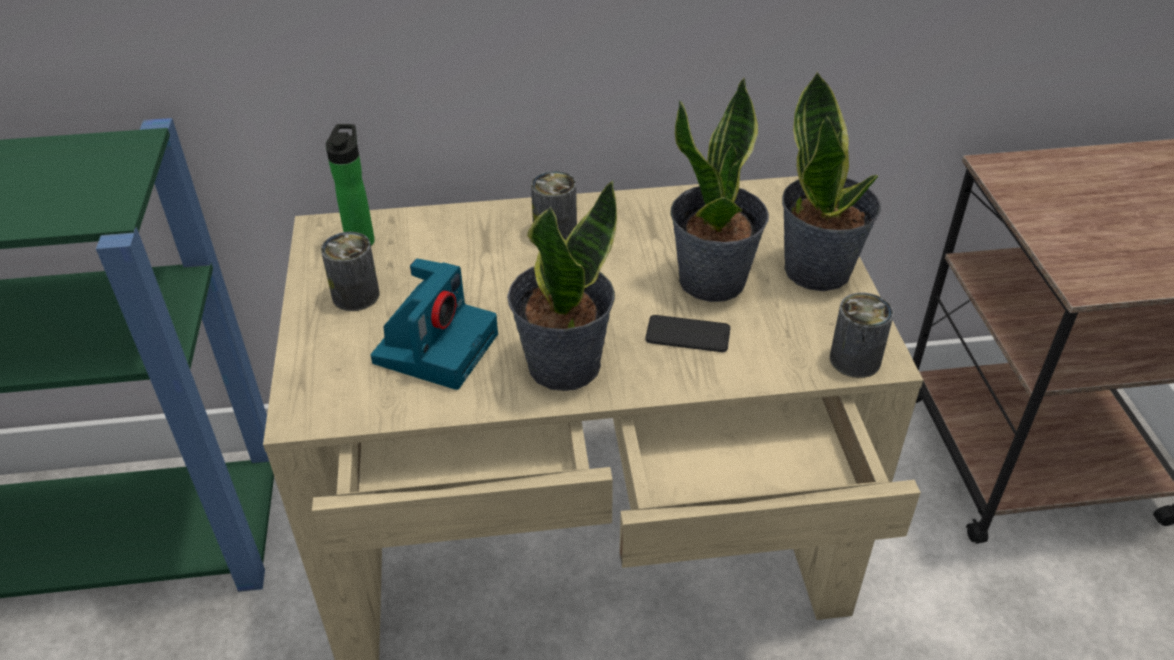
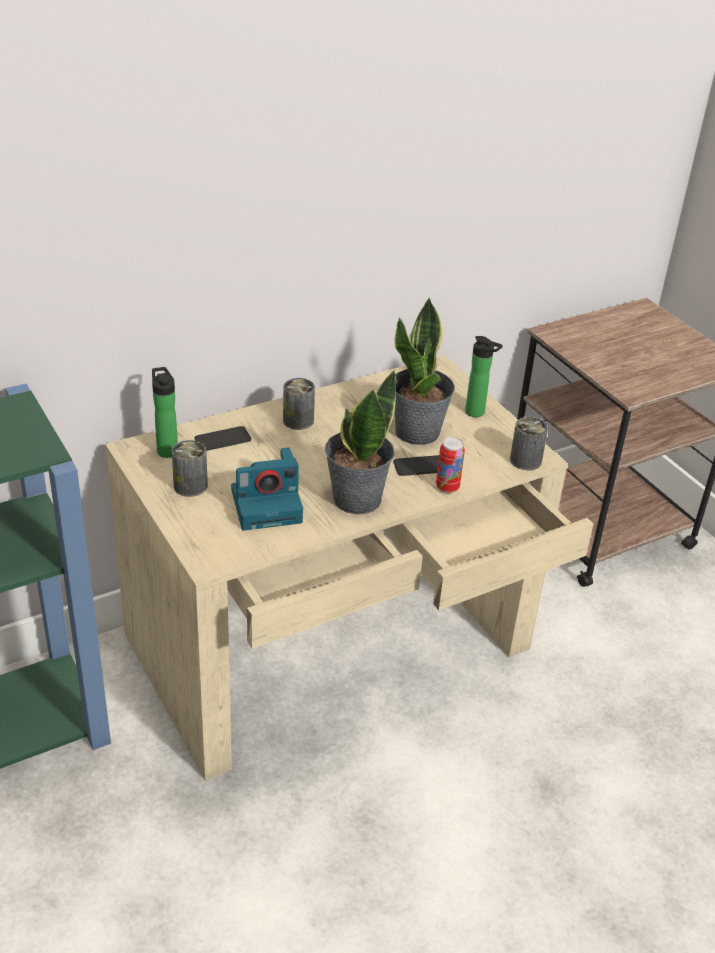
camera: 25 degrees left, 5 degrees down
(436, 346) = (268, 505): camera -> camera turned 75 degrees clockwise
(440, 238) = (222, 439): none -> phone
(707, 377) = (447, 487): none -> can
(818, 269) = (477, 413): potted plant -> bottle

